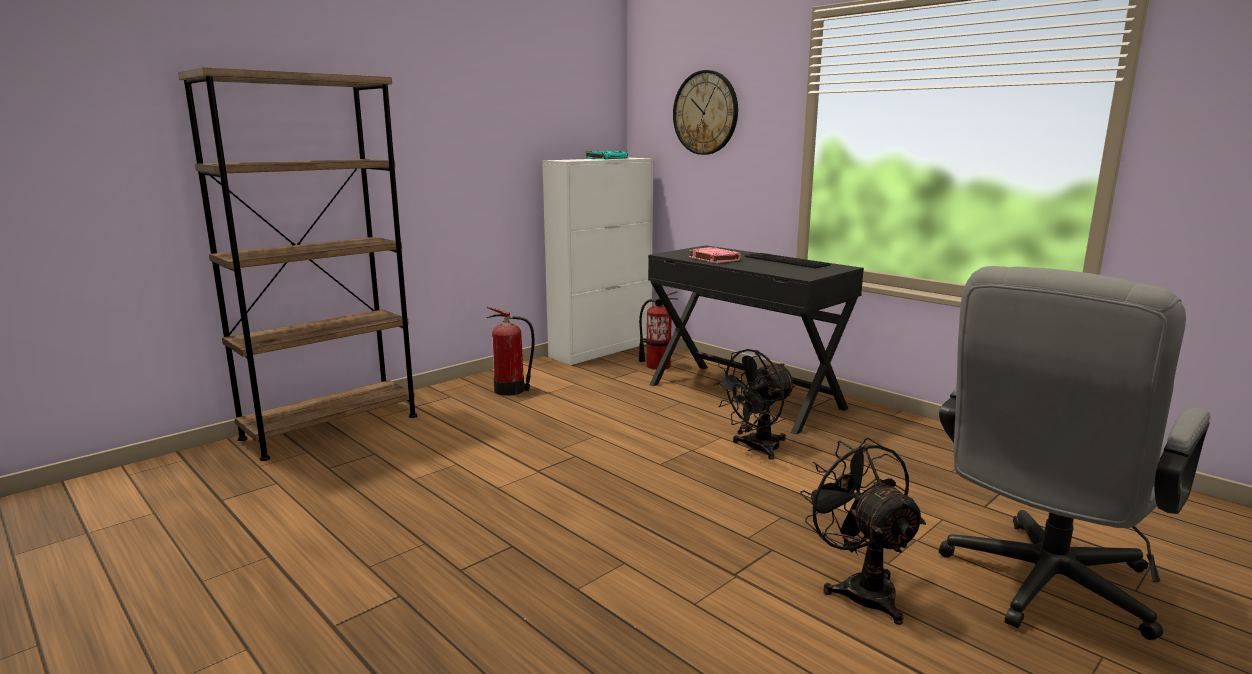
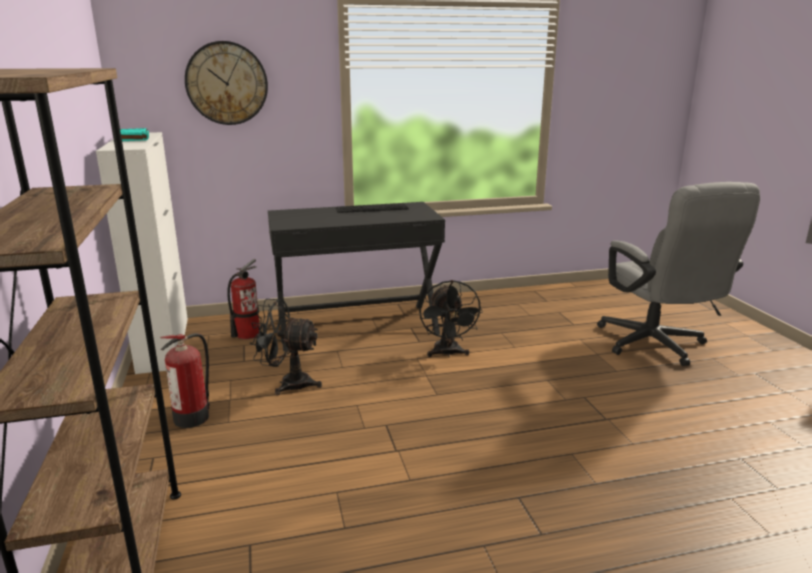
camera: 60 degrees left, 5 degrees up
(713, 259) = (329, 220): pink book -> none
(860, 588) = (638, 387): black fan -> black fan (288, 383)

